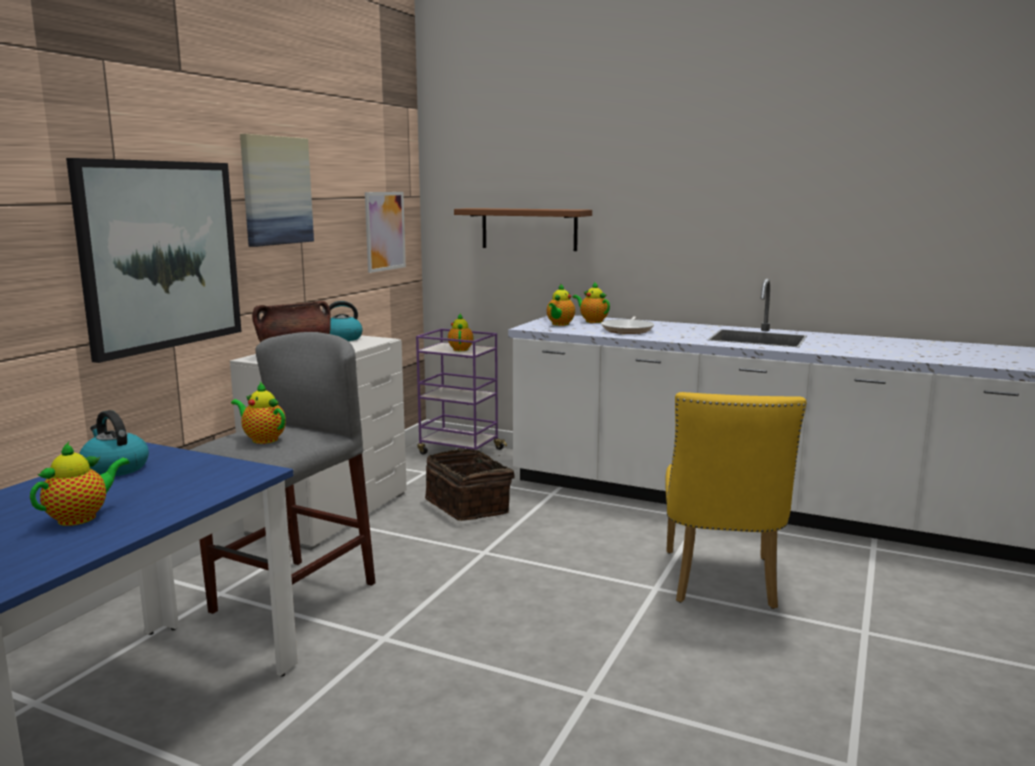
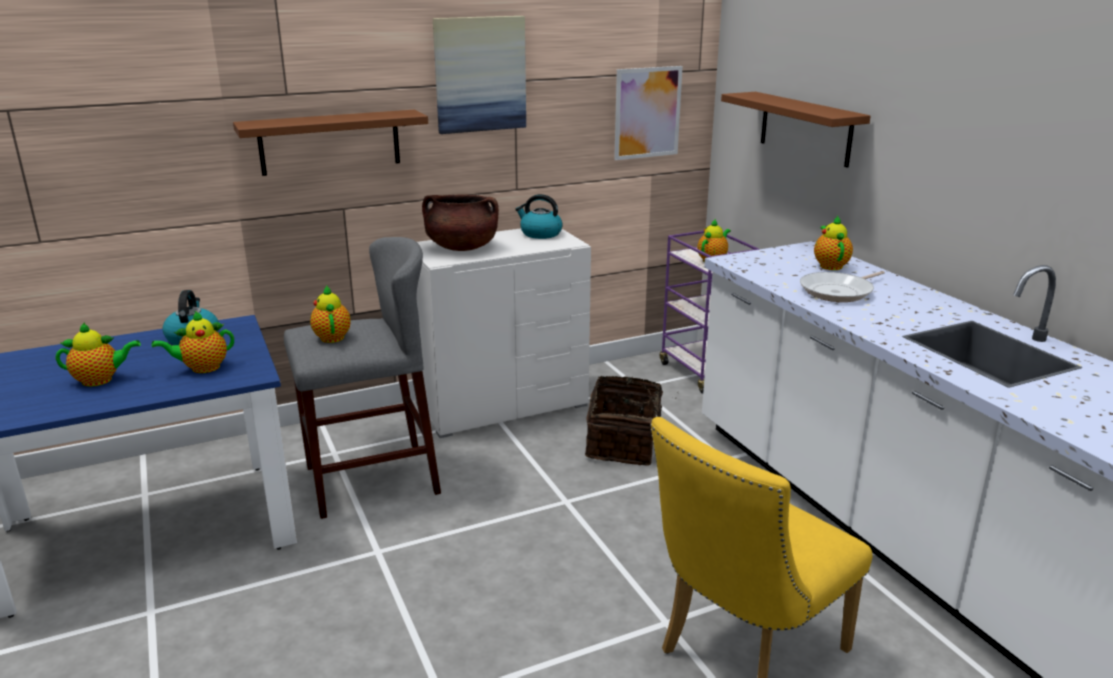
camera: 40 degrees right, 10 degrees up
(161, 255) = (330, 142): picture -> brown shelf
(559, 324) = (778, 262): teapot -> teapot (202, 368)

